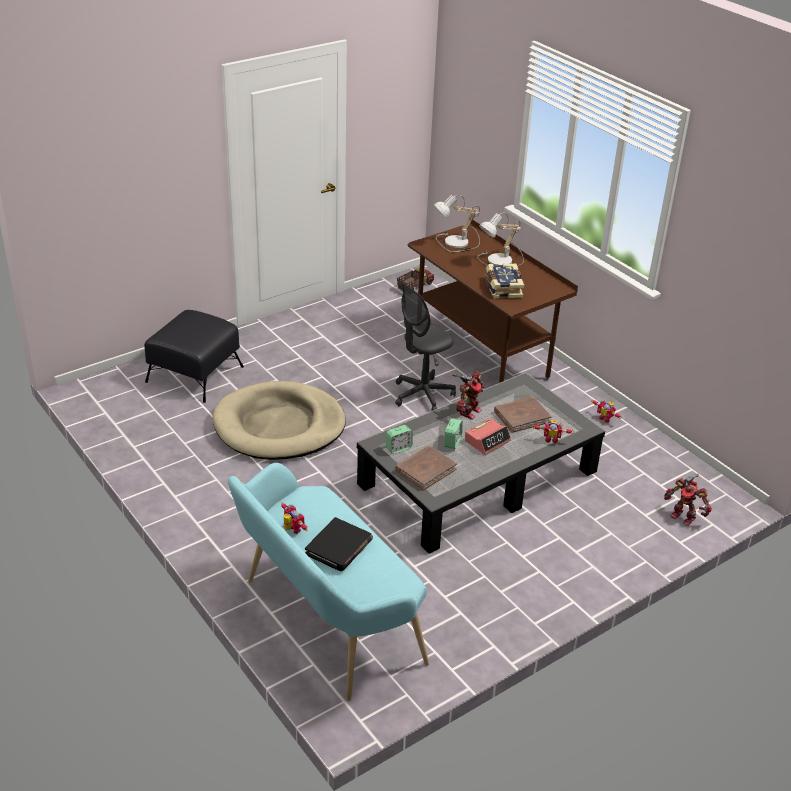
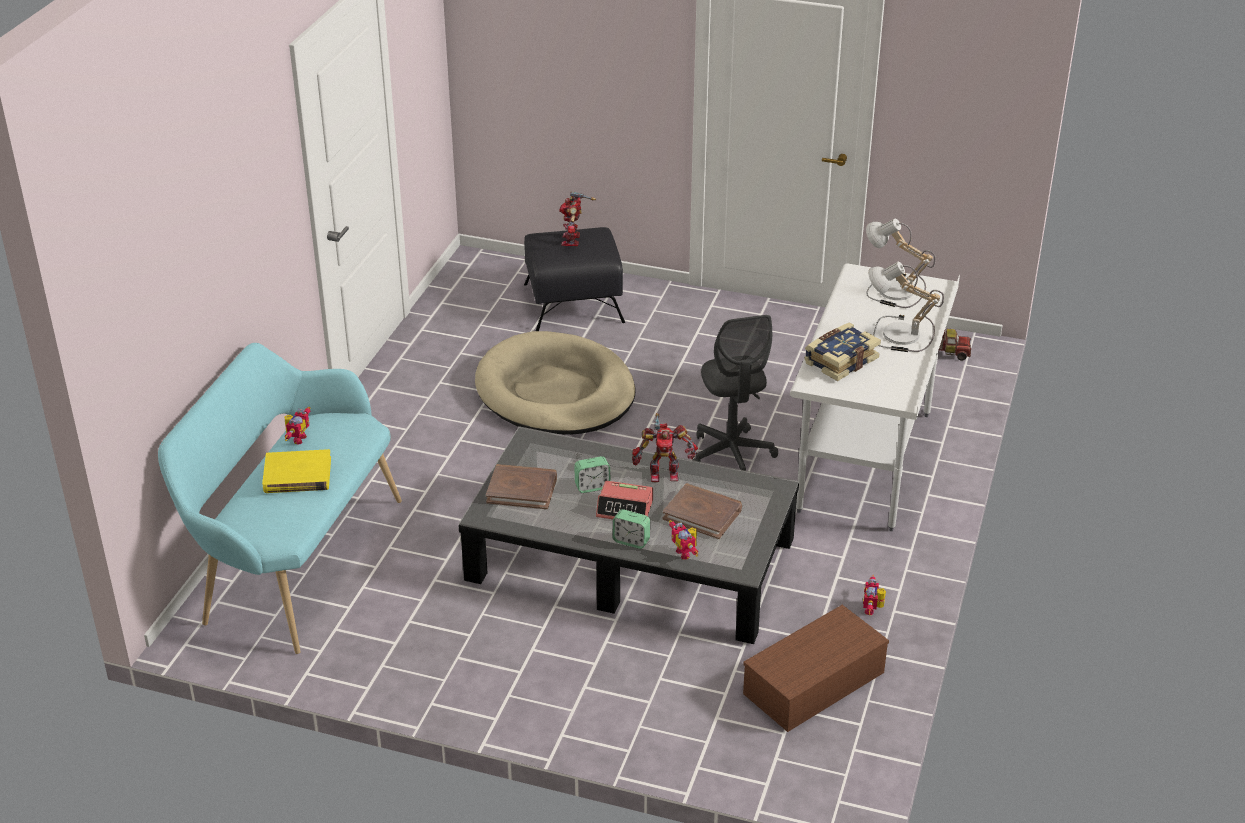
camera: 55 degrees right, 0 degrees up
(339, 547) = (297, 475): black book -> yellow book
(398, 448) = (538, 456): alarm clock -> alarm clock (631, 541)
(422, 395) = (731, 454): grey office chair -> grey office chair turned 120 degrees counterclockwise
(481, 357) = (865, 462): brown desk -> white desk
(648, 468) = (813, 685): none -> brown storage box
(683, 516) = (752, 752): toy robot -> toy robot (573, 240)

